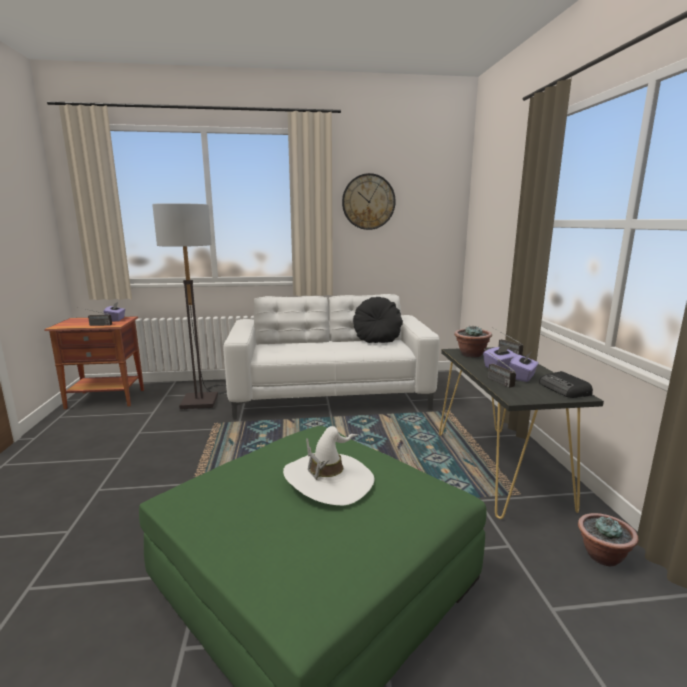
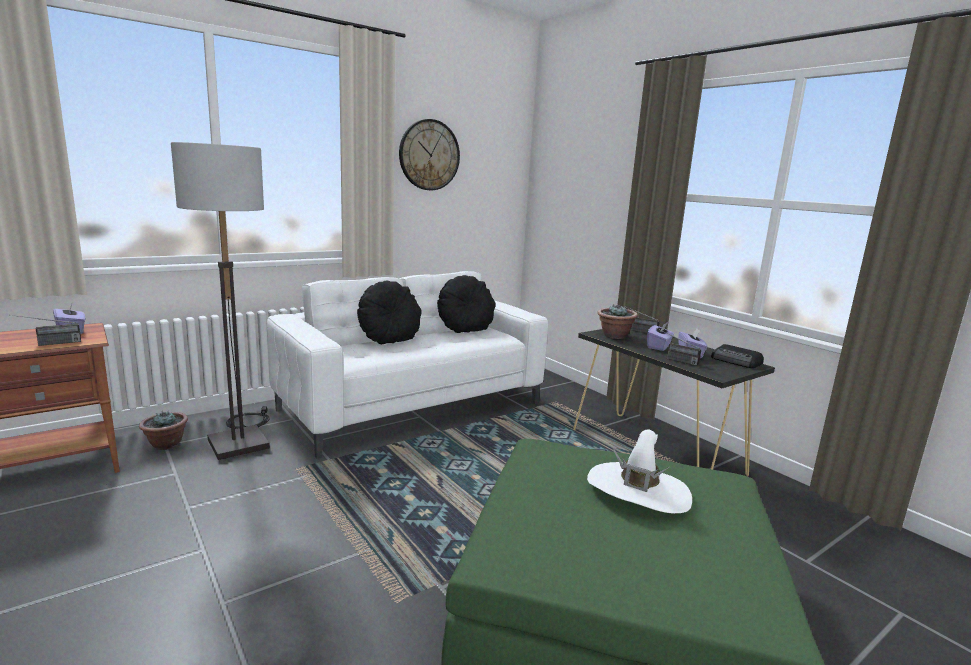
camera: 30 degrees left, 0 degrees up
(309, 344) = (389, 341): none -> black pillow
(602, 556) = (795, 507): potted plant -> potted plant (166, 444)

